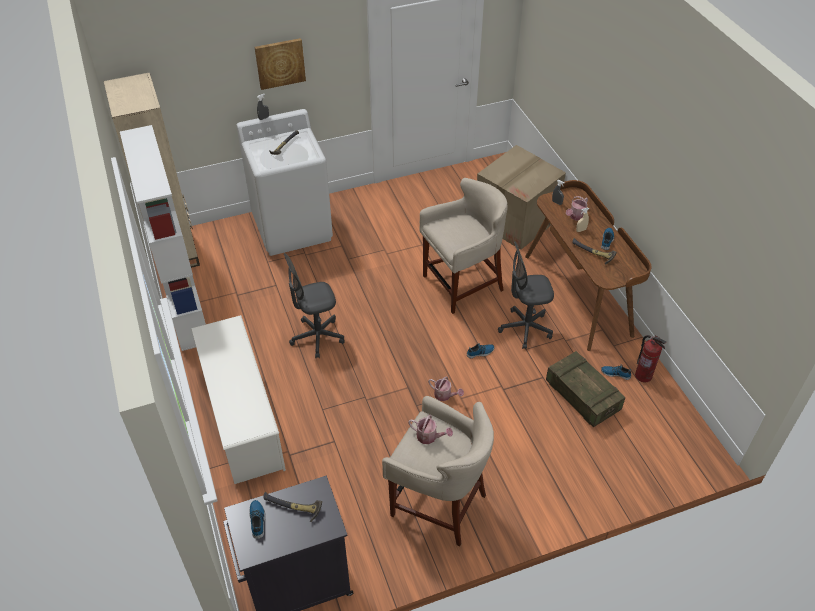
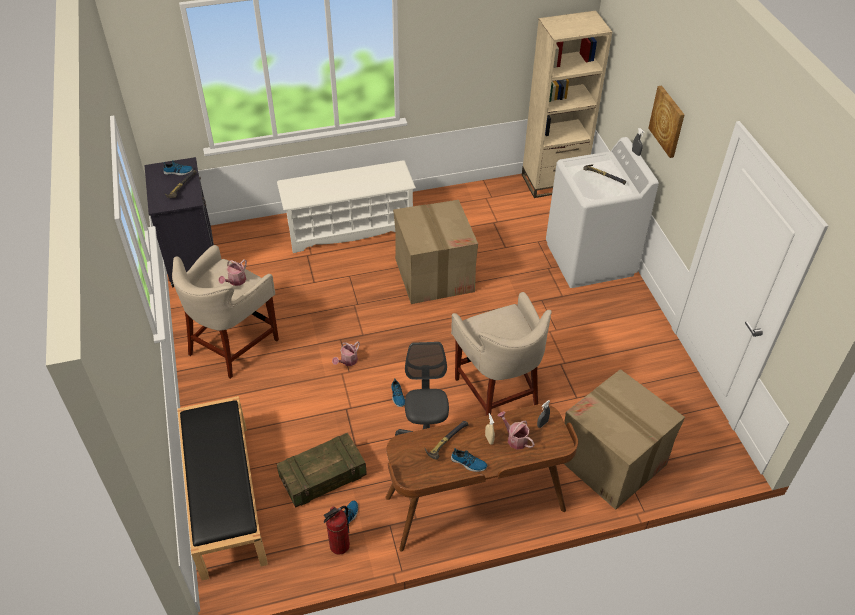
camera: 95 degrees right, 0 degrees up
(185, 310) = (476, 192): white bookcase -> none
(317, 337) = (434, 274): grey office chair -> cardboard box
(626, 469) = (224, 497): none -> black bench

